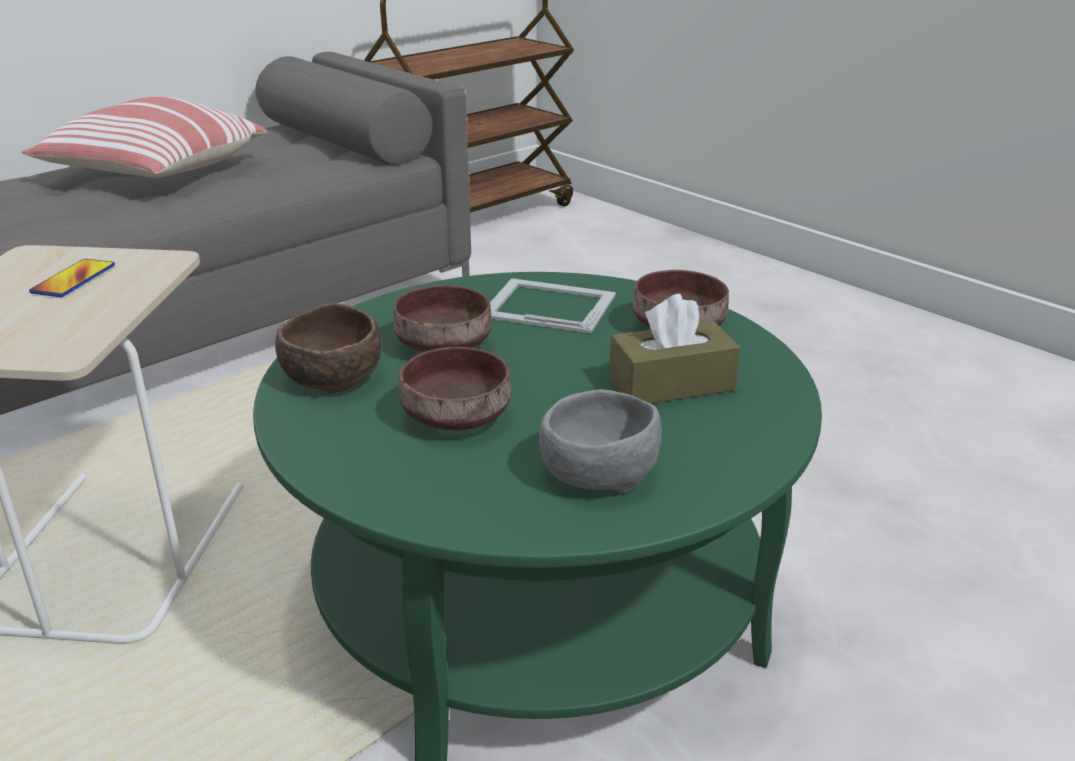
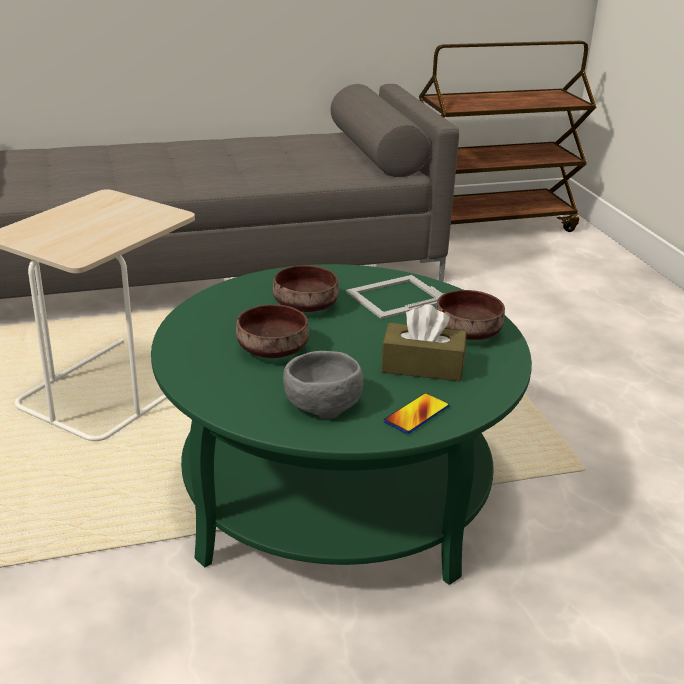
camera: 25 degrees right, 0 degrees up
(74, 280) = (116, 216): phone -> phone (417, 414)
(154, 174) = (234, 154): pillow -> none
(333, 378) = (224, 309): brown bowl -> none
(547, 305) = (395, 296): picture frame -> picture frame turned 75 degrees counterclockwise

